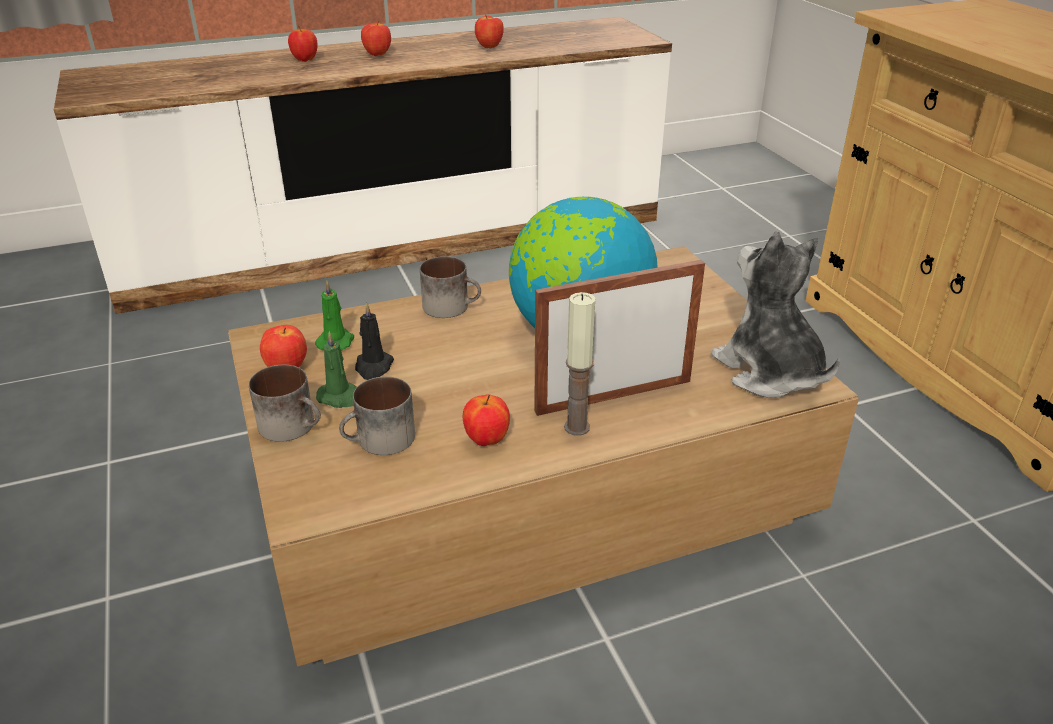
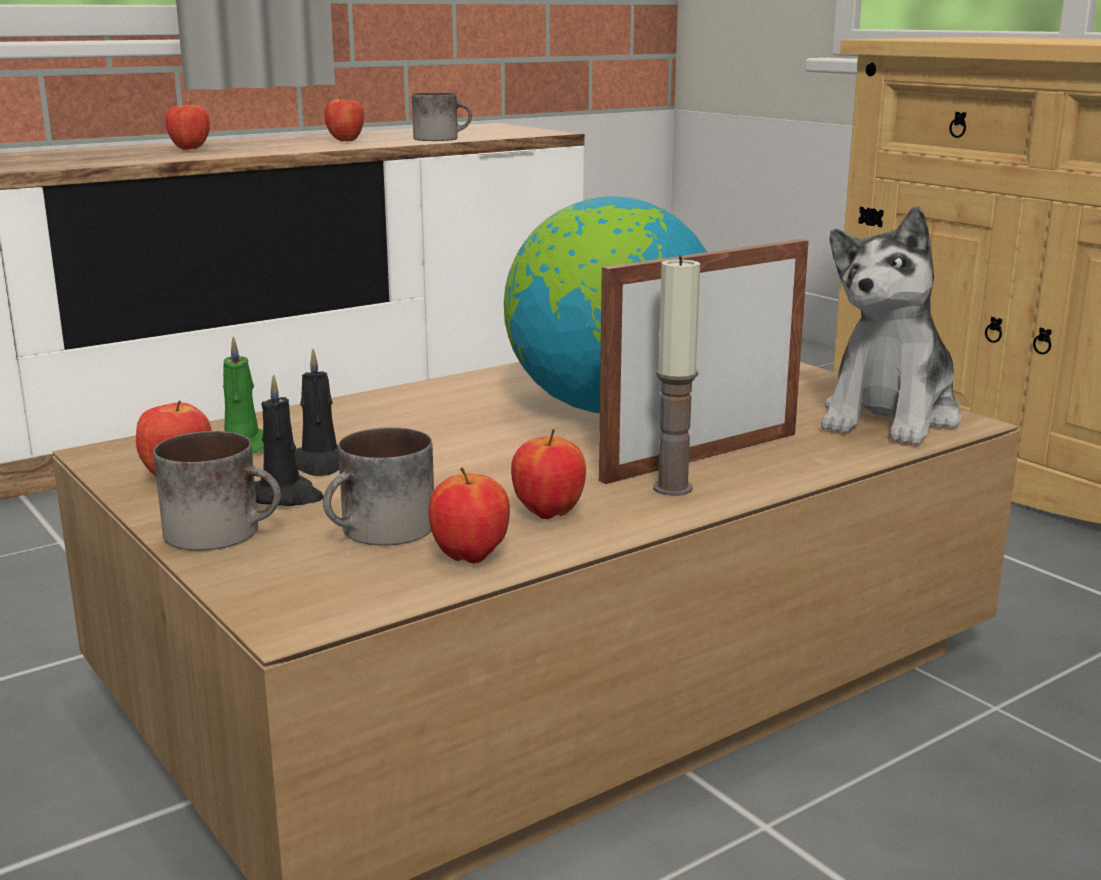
camera: 15 degrees left, 15 degrees down
(305, 60) = (83, 155): apple -> apple (470, 557)
(340, 397) = (286, 497): green candle -> black candle
(452, 306) = (403, 400): mug -> mug (442, 138)
(769, 372) = (890, 417): plush toy -> plush toy turned 105 degrees counterclockwise

